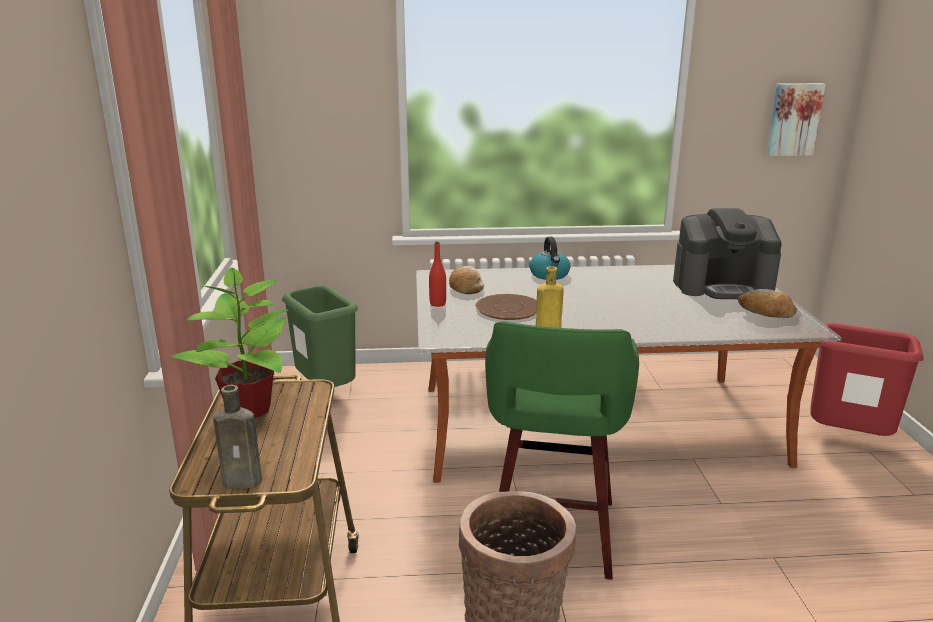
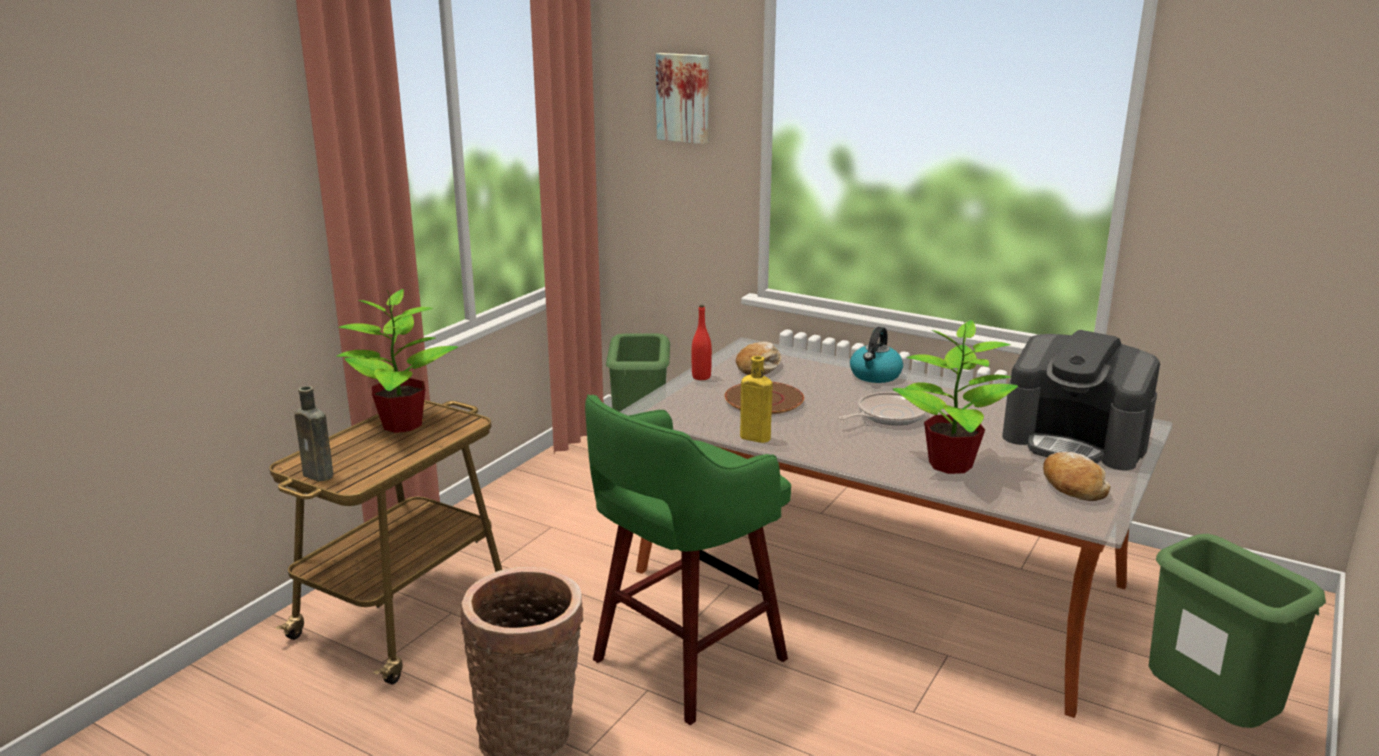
camera: 35 degrees right, 0 degrees up
(601, 298) = (888, 415): none -> frying pan
(687, 318) = (949, 464): none -> potted plant
(793, 119) = (1314, 220): picture -> picture (684, 98)
(848, 440) = (1208, 718): red trash can -> green trash can

